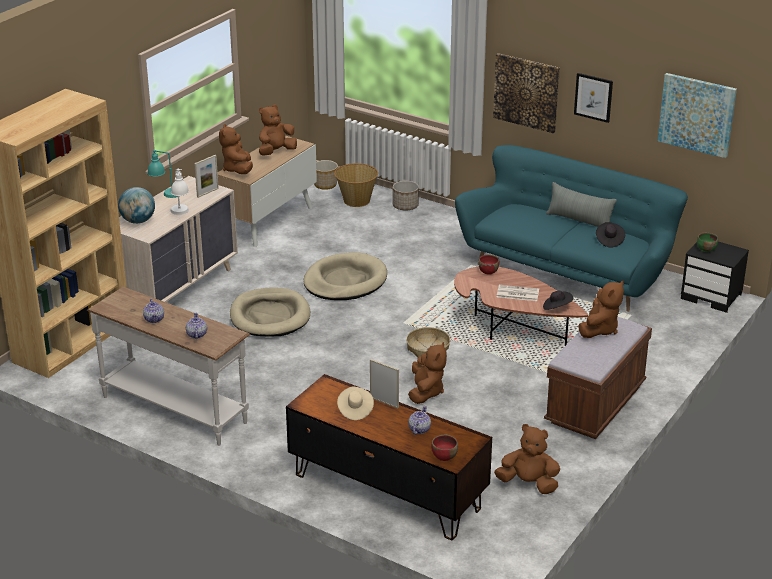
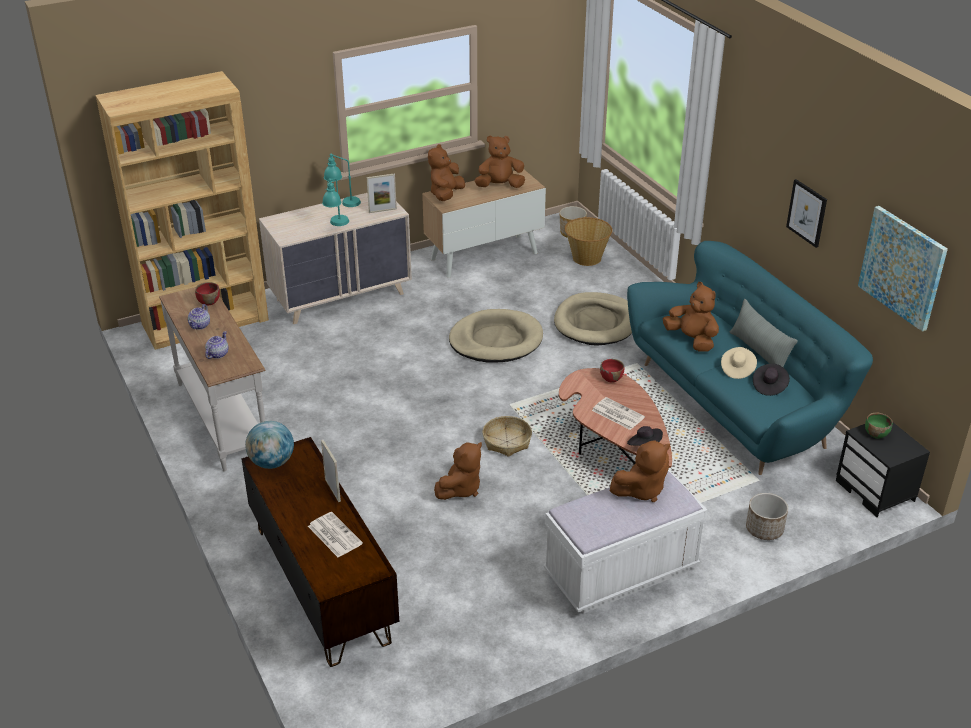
camera: 30 degrees right, 5 degrees up
(138, 221) = (293, 221): globe -> globe (272, 462)
(181, 214) = (337, 225): white table lamp -> turquoise table lamp
(270, 316) = (393, 354): beige dog bed -> beige dog bed (595, 322)
(355, 410) = (297, 488): beige hat -> beige hat (737, 369)
(405, 206) = (630, 278): planter -> planter (764, 529)
(419, 429) = (334, 535): teapot -> newspaper
(444, 456) = (326, 576): red bowl -> red bowl (208, 302)
(526, 92) = (749, 187): picture -> none
(528, 484) = (465, 636): brown plush toy -> brown plush toy (692, 340)
(595, 405) = (621, 572): brown bench -> white bench

